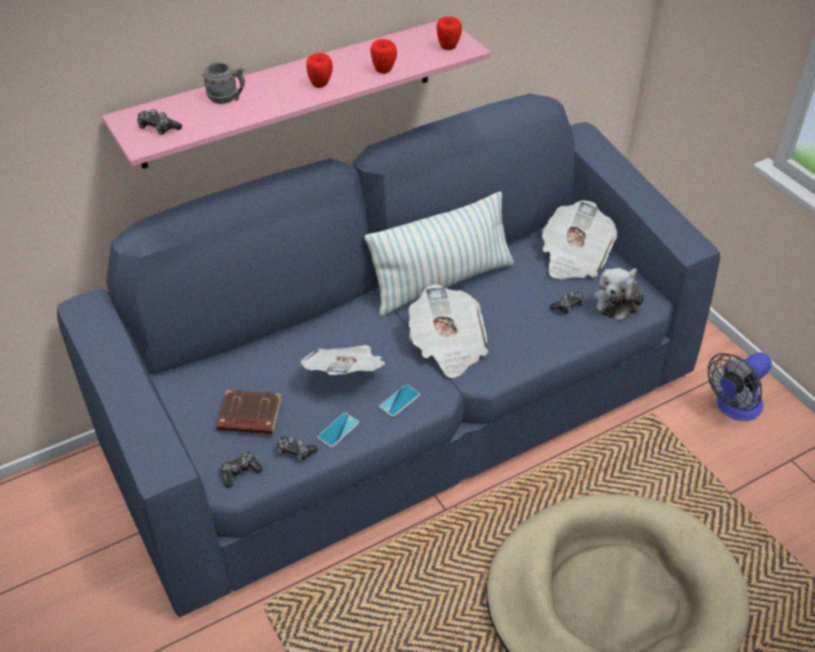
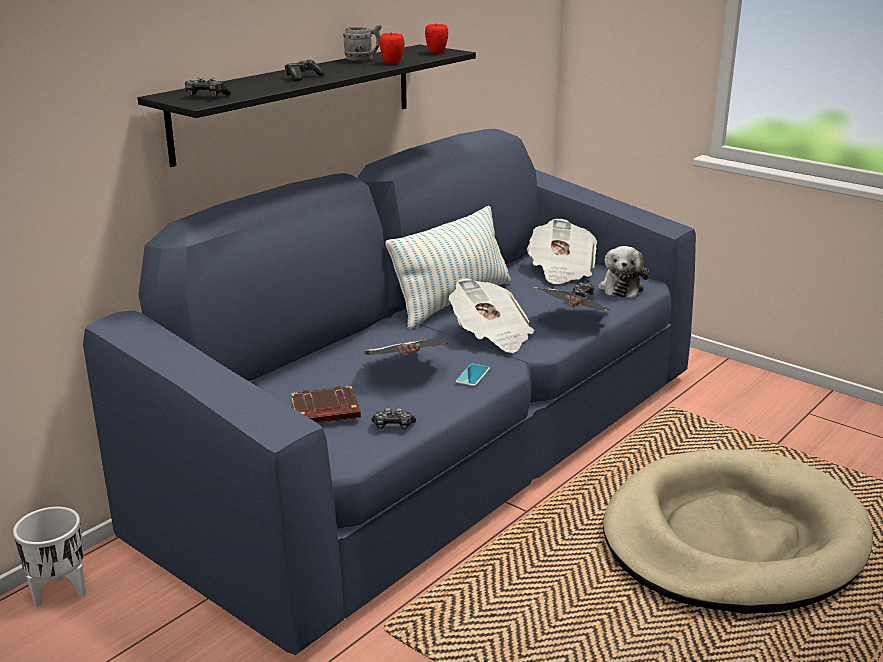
camera: 20 degrees left, 20 degrees down
(46, 487) = (60, 591): none -> white planter
(228, 99) = (259, 82): grey mug -> grey mug (363, 60)
(240, 472) = (344, 450): game controller -> game controller (303, 77)
(289, 93) = (298, 101): pink shelf -> black shelf
(320, 85) = (342, 71): apple -> none
(338, 430) = (426, 404): phone -> none
(541, 341) = (575, 320): none -> newspaper
(733, 407) = (736, 390): fan -> none

